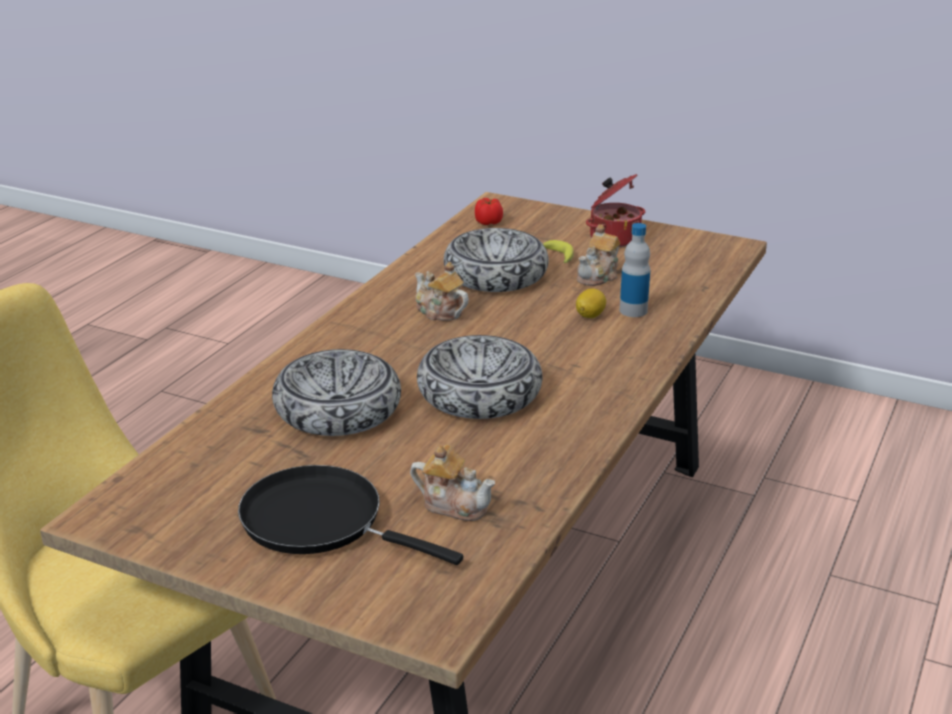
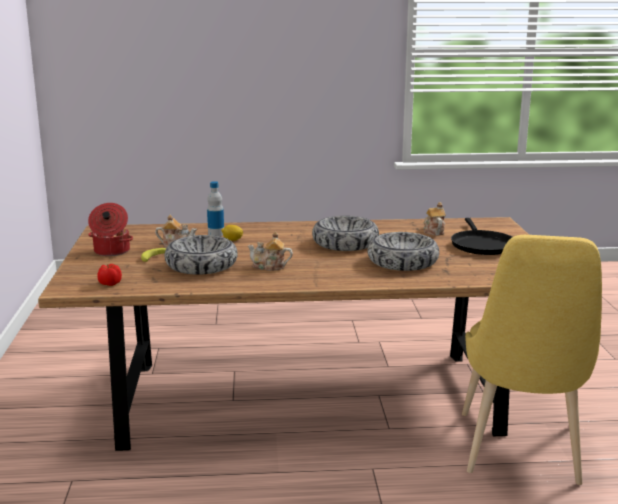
camera: 120 degrees left, 10 degrees down
(439, 312) = (269, 267): teapot -> teapot turned 90 degrees clockwise

